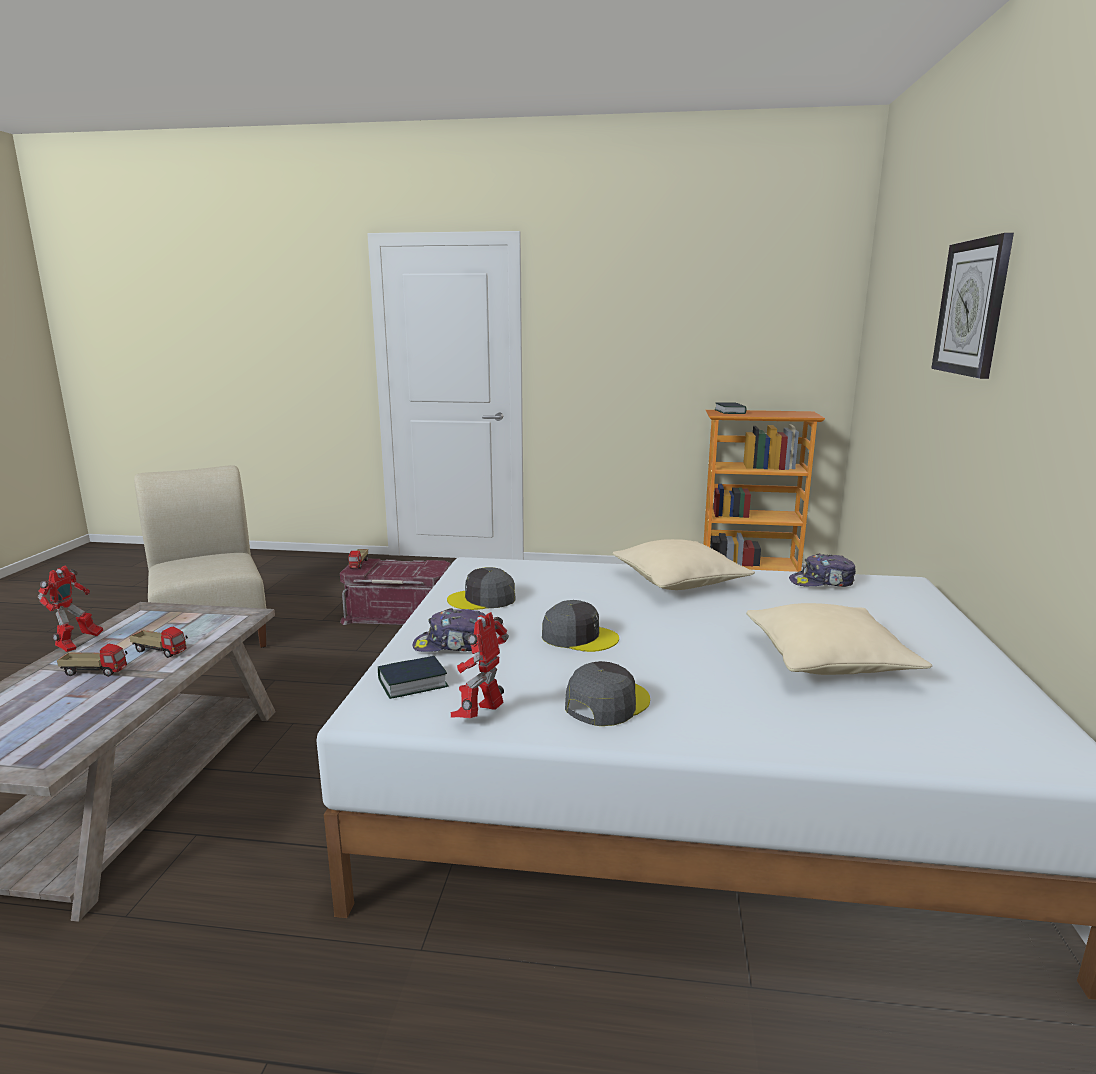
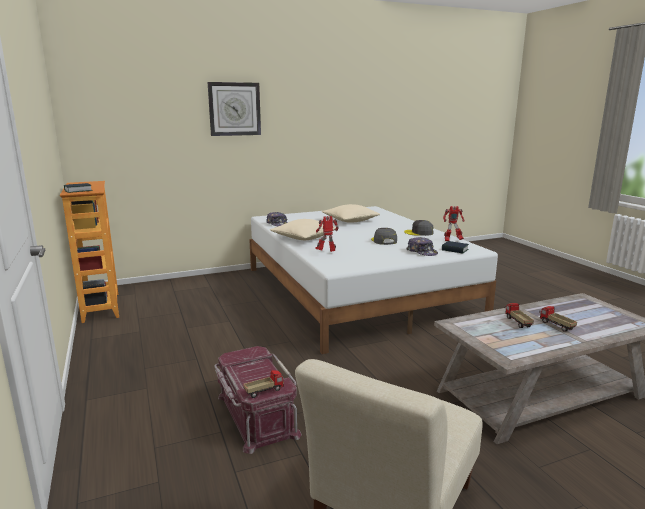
camera: 120 degrees left, 0 degrees up
(77, 644) = (562, 348): toy robot -> toy robot (326, 252)
(482, 599) = (376, 257): grey cap -> none

